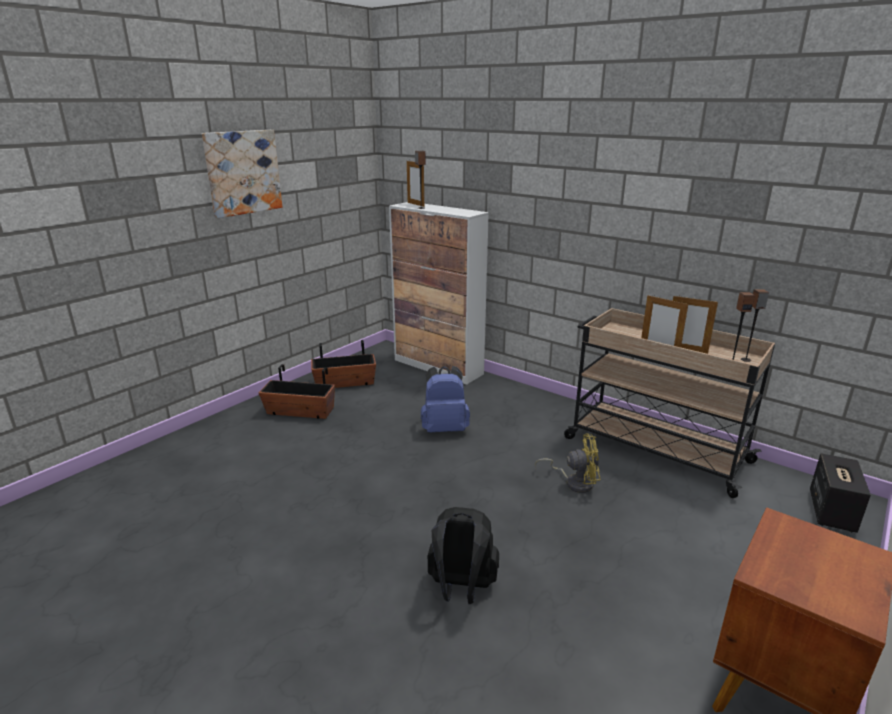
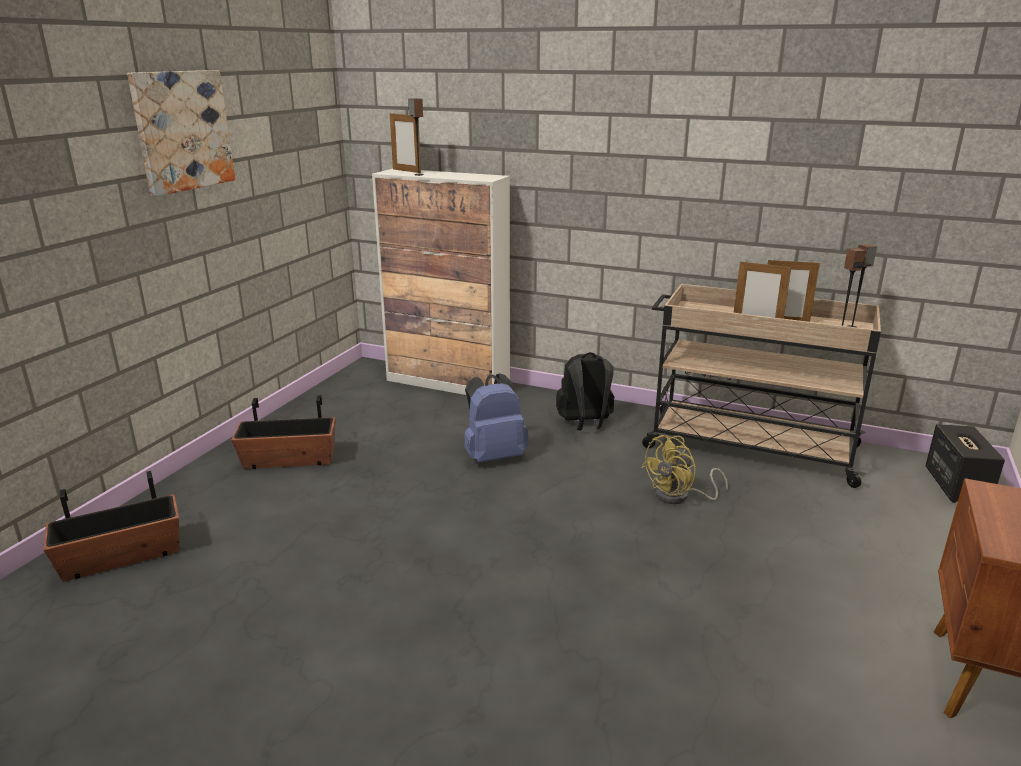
camera: 15 degrees left, 0 degrees up
(345, 383) = (333, 416): planter -> planter (122, 557)
(461, 589) = (610, 642): black backpack -> black backpack (585, 425)
(574, 482) = (679, 496): yellow fan -> yellow fan turned 150 degrees clockwise

